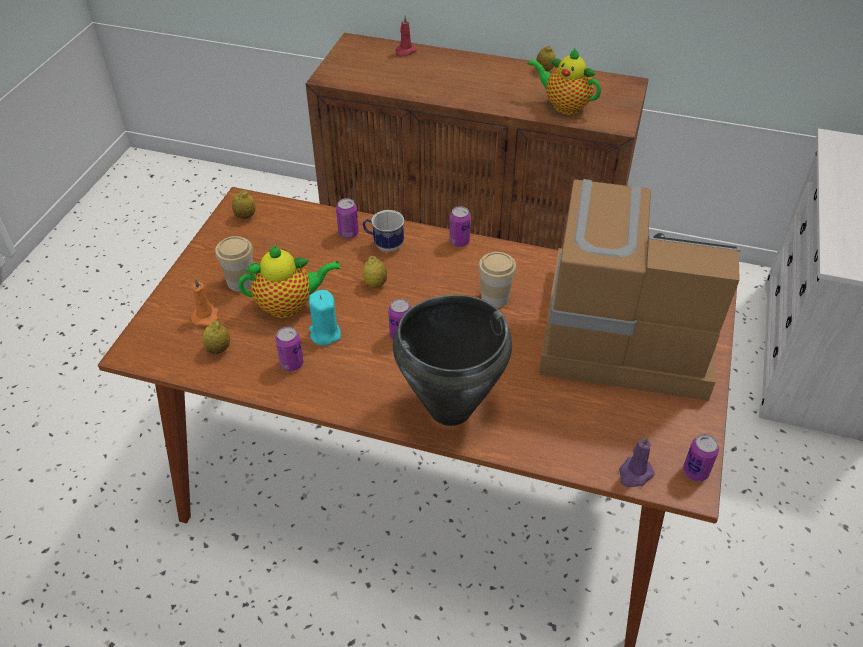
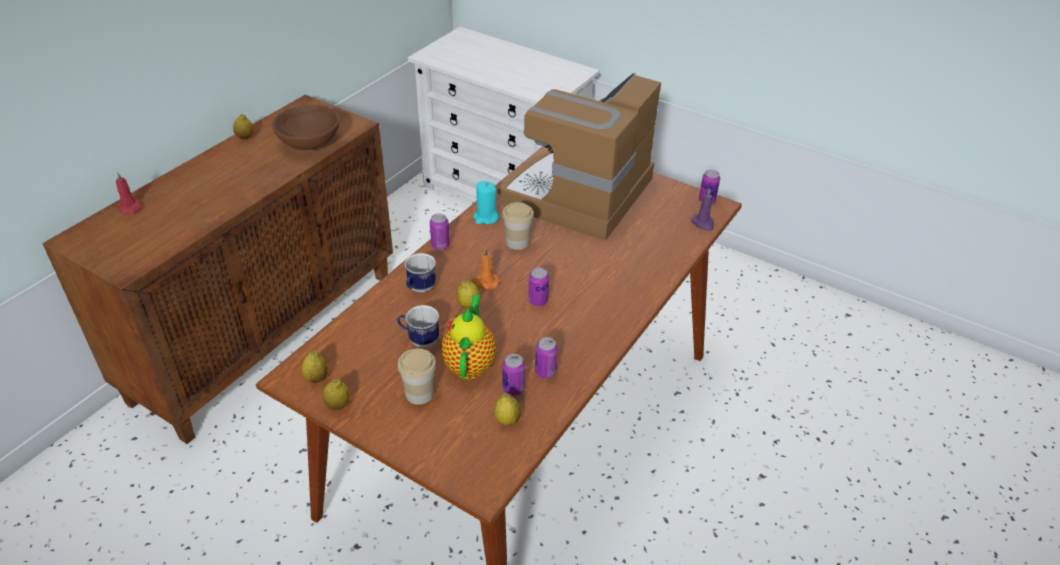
camera: 75 degrees left, 5 degrees down
(206, 315) = (456, 425): orange candle -> orange candle (485, 282)
(216, 237) = (338, 405): none -> lemon
(311, 263) = (419, 340): none -> mug
(325, 334) = (517, 345): turquoise candle -> turquoise candle (486, 218)
(348, 233) = (390, 308): can -> can (513, 389)
(449, 408) = (624, 291): black cooking pot -> none
(564, 106) = (309, 142): teapot -> brown bowl

